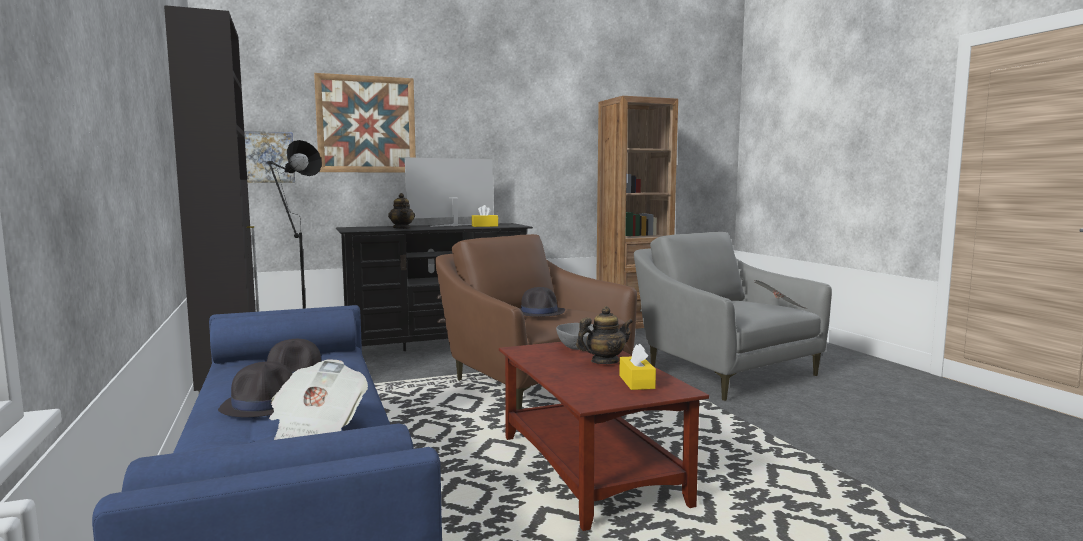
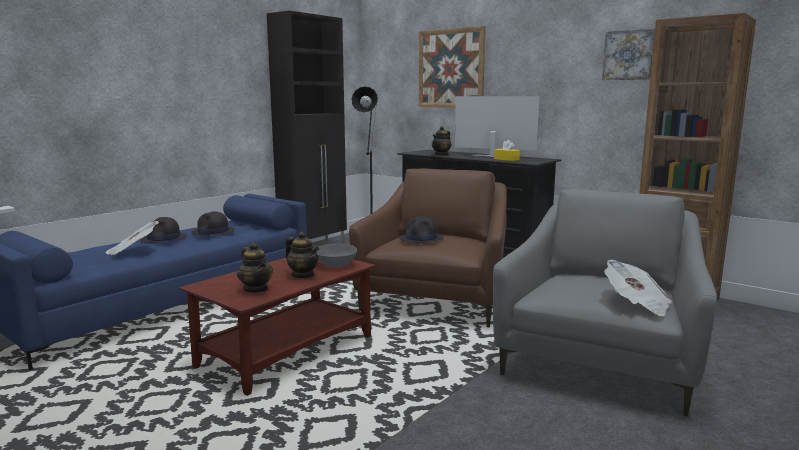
camera: 60 degrees right, 5 degrees up
(267, 157) = (393, 96): picture -> picture (629, 55)
(636, 382) = (256, 289): yellow tissue box -> teapot

